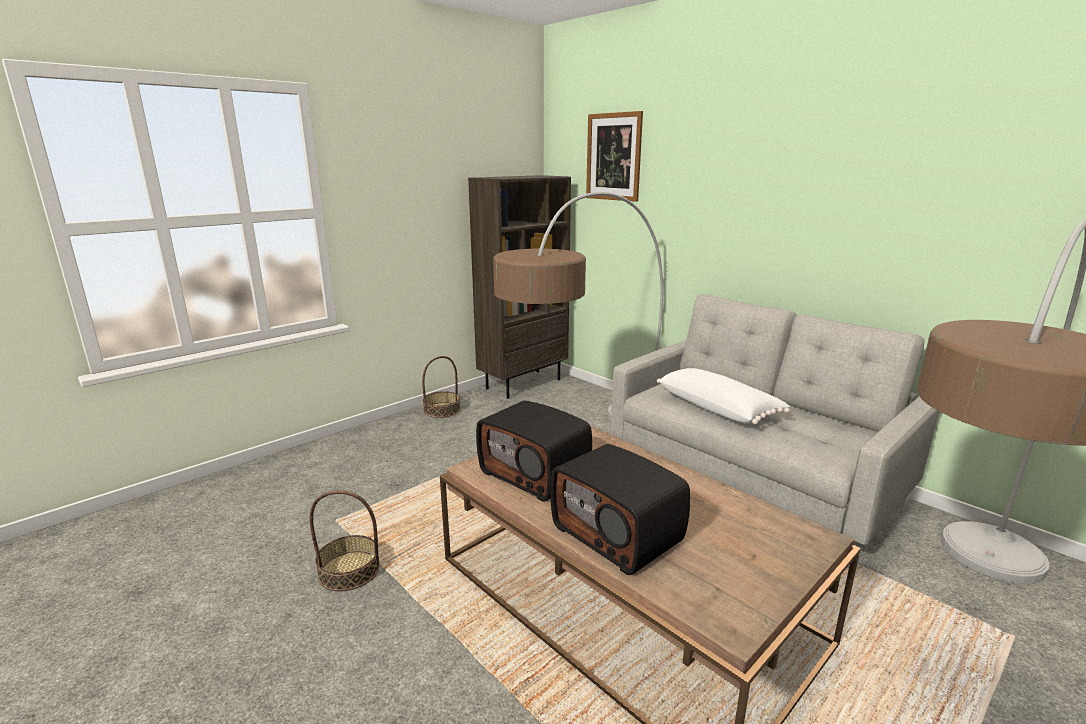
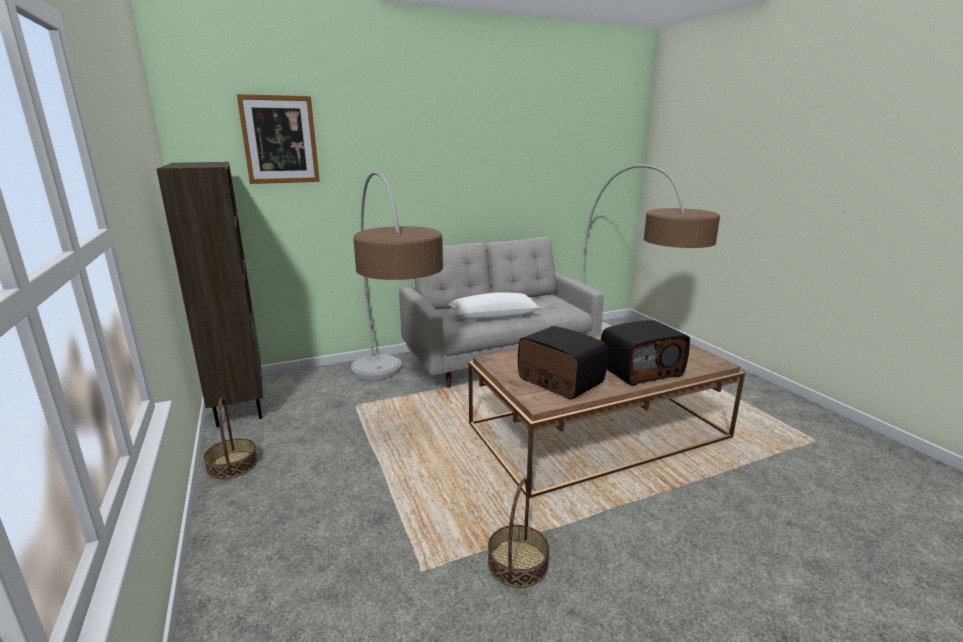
camera: 70 degrees left, 0 degrees up
(536, 473) = (559, 381): radio -> radio turned 105 degrees counterclockwise

